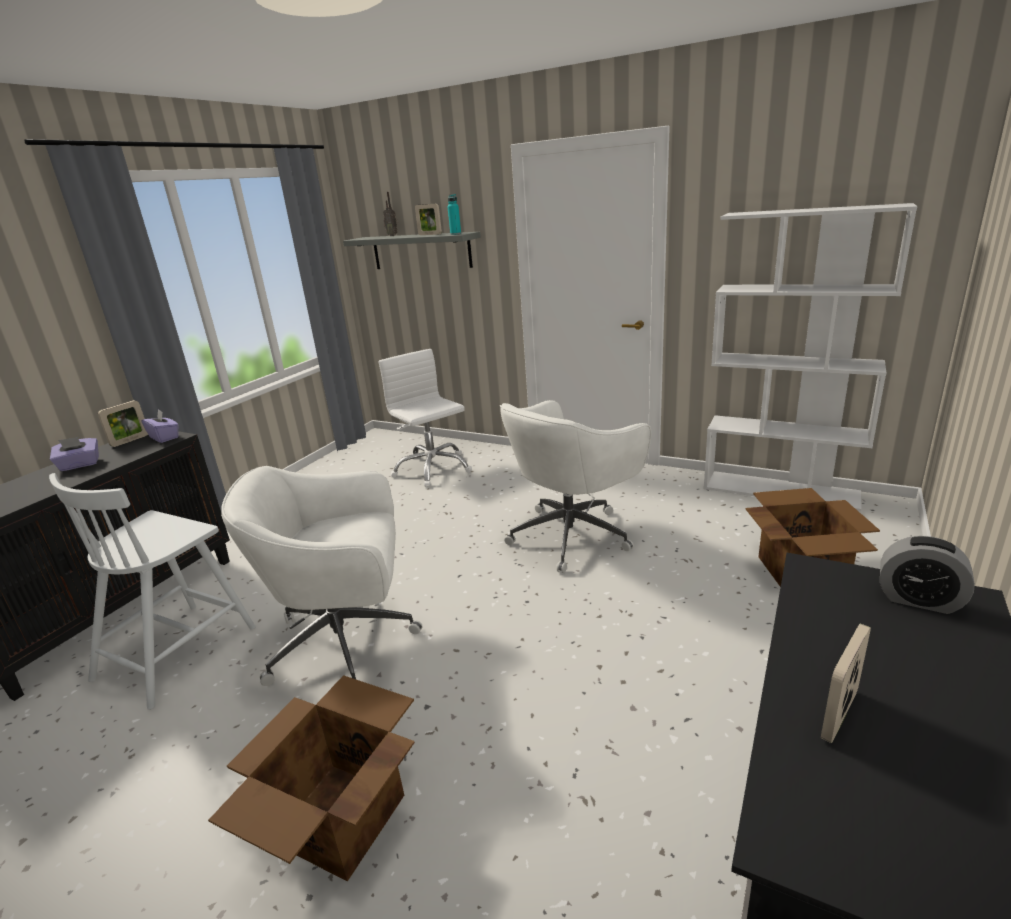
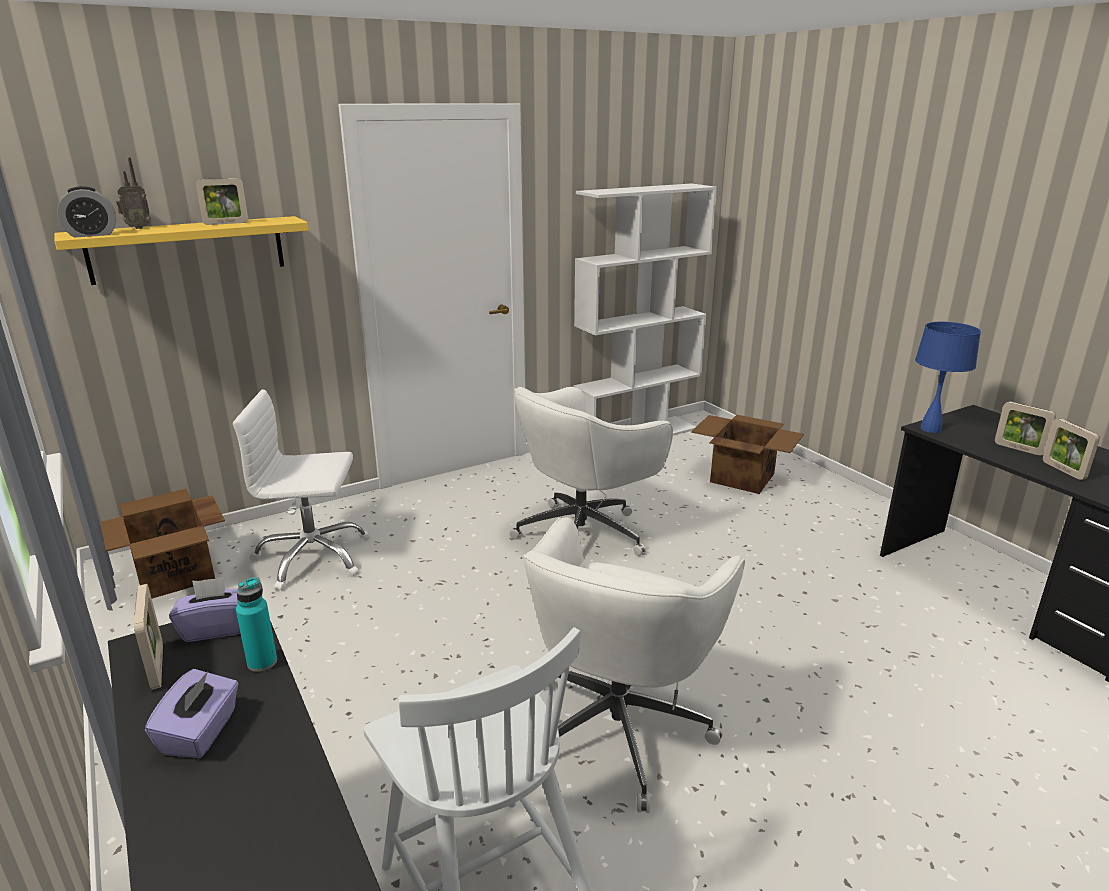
camera: 60 degrees left, 0 degrees up
(337, 819) = (878, 796): cardboard box -> cardboard box (175, 575)
(421, 251) = (187, 249): grey shelf -> yellow shelf
(455, 234) = (283, 221): turquoise bottle -> turquoise bottle (262, 662)
(573, 534) = (584, 534): white office chair -> white office chair turned 60 degrees clockwise
(812, 573) = (930, 429): none -> blue table lamp
(865, 658) = (1018, 449): none -> picture frame
(919, 600) = (972, 420): alarm clock -> alarm clock (92, 235)

